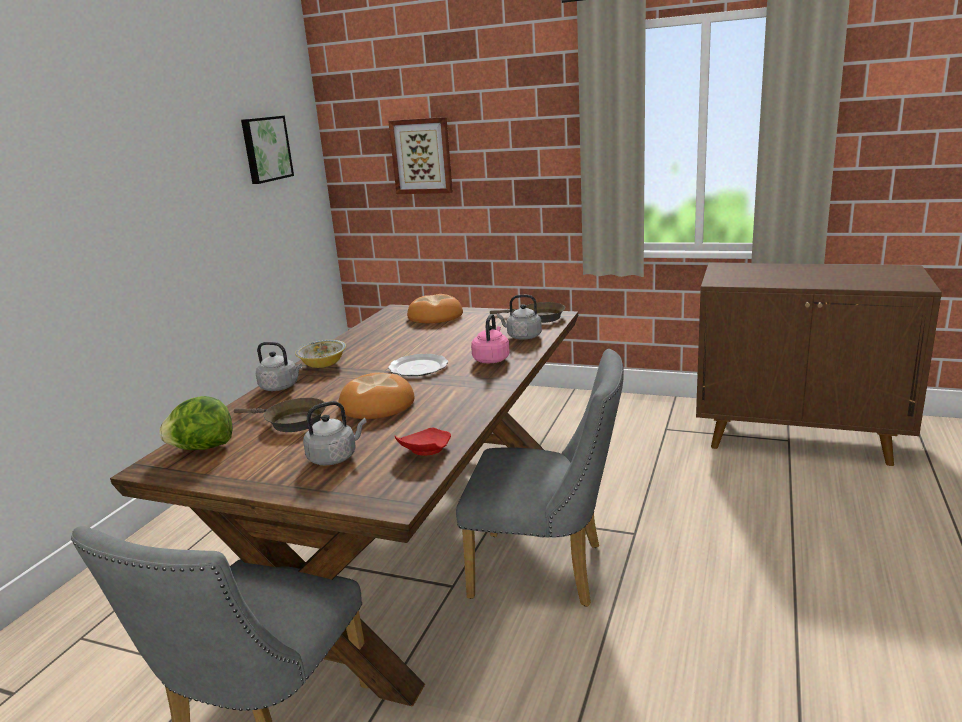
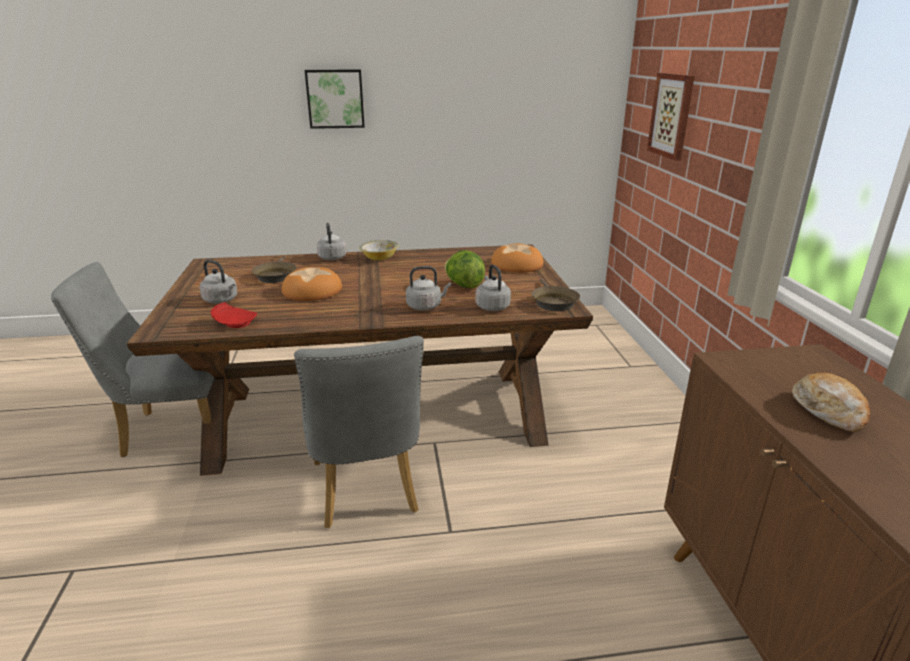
camera: 60 degrees right, 5 degrees up
(203, 448) = (232, 266): lettuce -> lettuce (463, 285)
(265, 149) = (541, 85): picture -> picture (335, 99)
(419, 367) = (390, 287): plate -> none
(491, 359) = (425, 306): pink kettle -> grey kettle
(791, 276) = (828, 411): none -> bread

